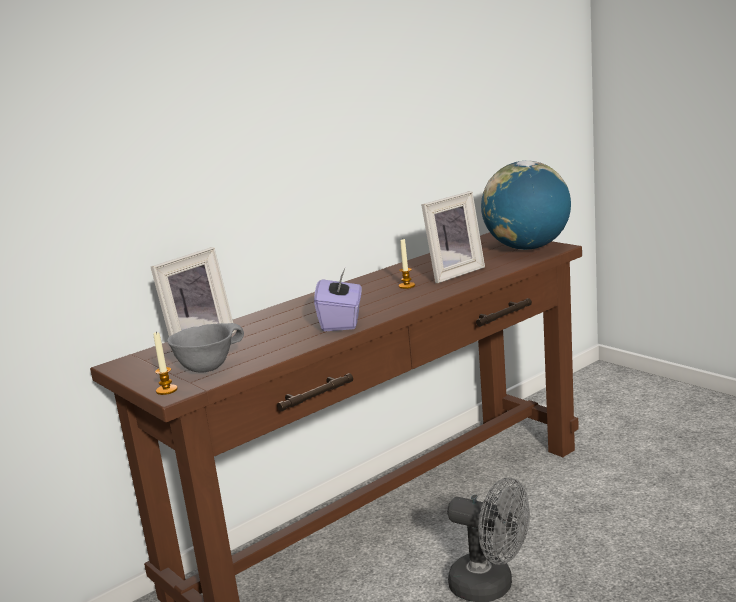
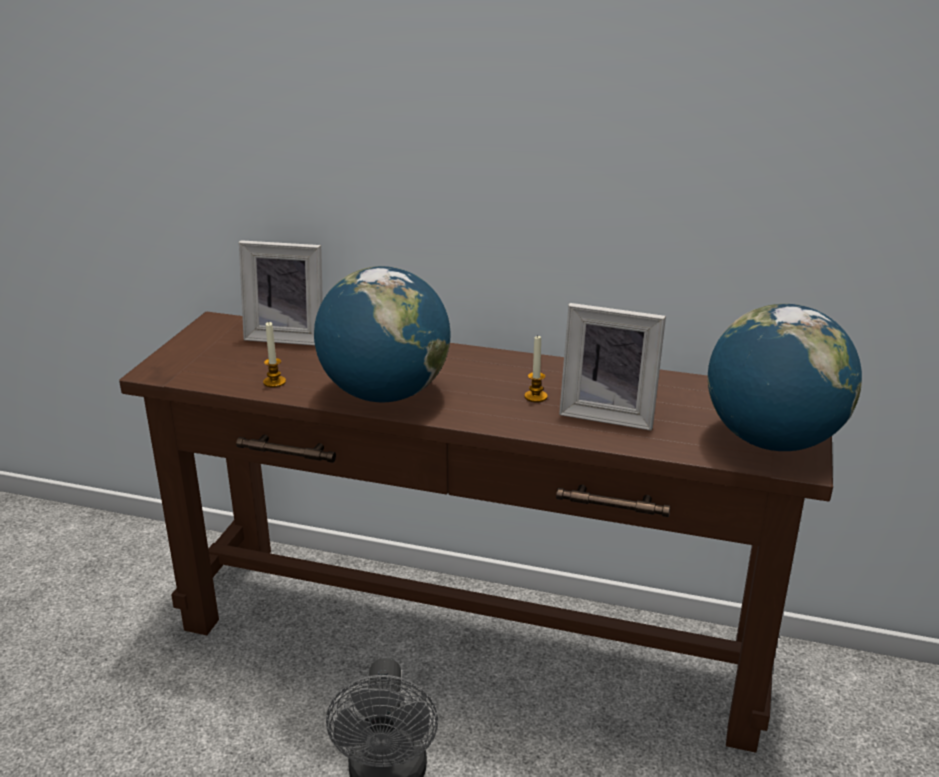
camera: 55 degrees right, 10 degrees up
(166, 390) = (158, 366): candle -> candle (274, 382)
(207, 368) = (220, 365): grey bowl -> none
(342, 322) = (384, 394): purple tissue box -> globe

